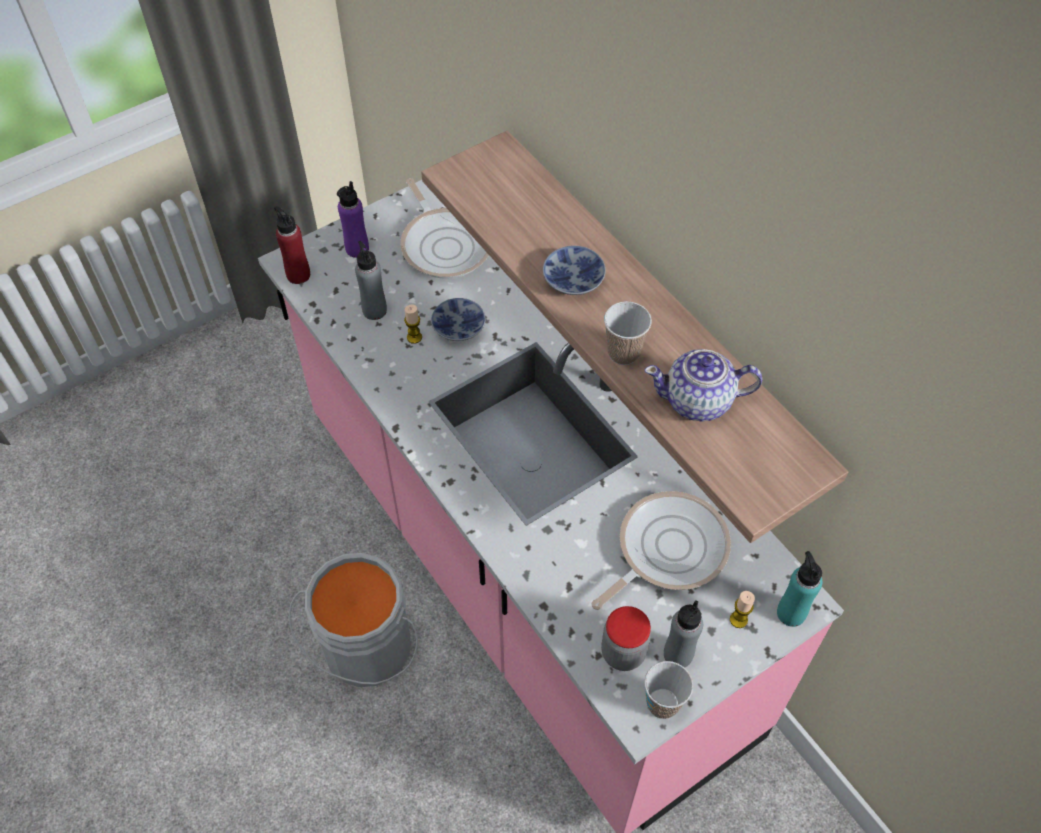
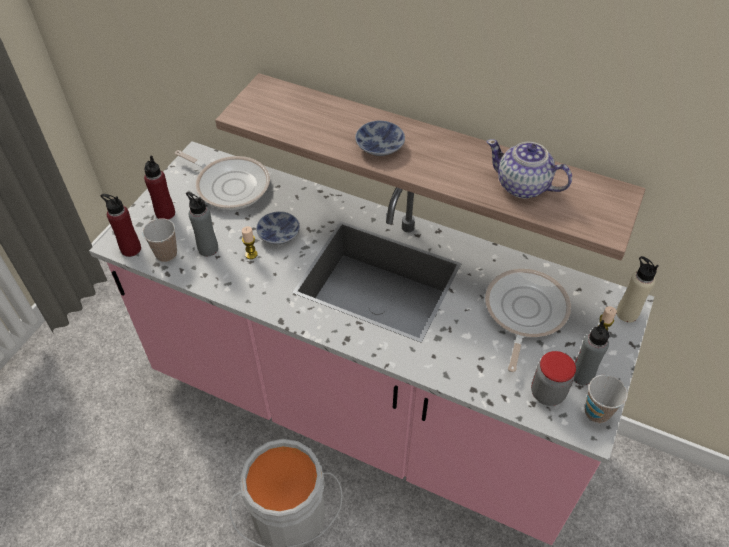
camera: 30 degrees left, 5 degrees down
(357, 249) = (165, 213): purple bottle -> red bottle
(623, 353) = (450, 177): cup -> cup (166, 254)
(699, 401) = (523, 186): teapot -> teapot turned 60 degrees clockwise
(791, 613) = (626, 313): turquoise bottle -> beige bottle

